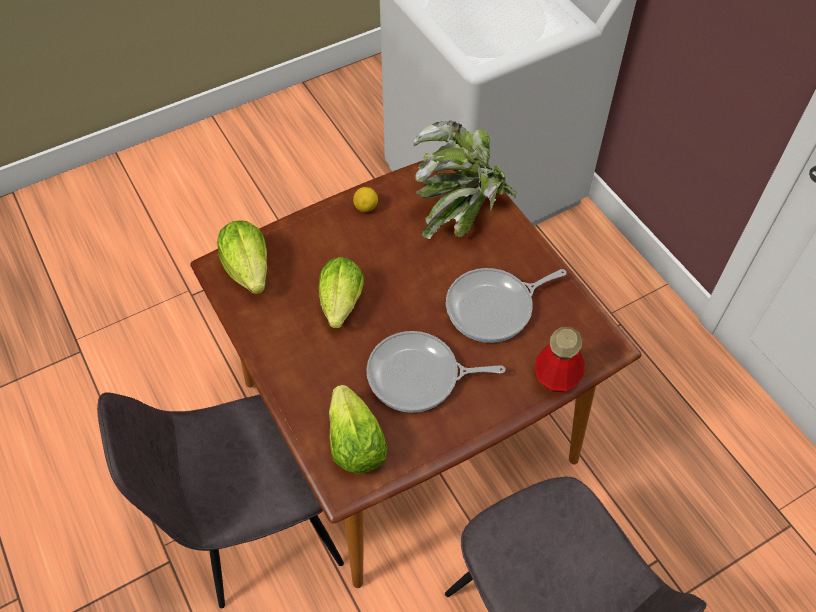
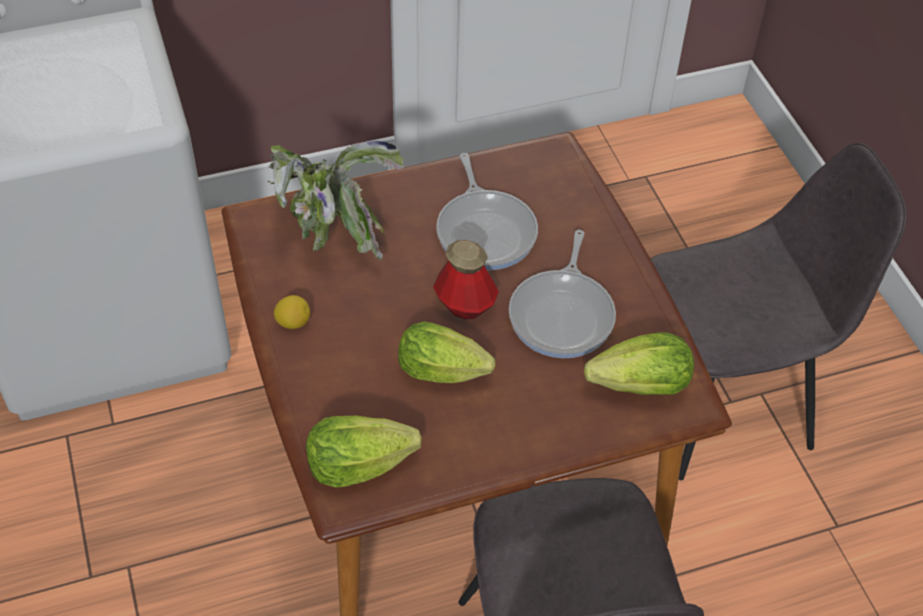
camera: 80 degrees left, 5 degrees down
(556, 377) = (587, 200): bottle -> bottle (465, 305)

